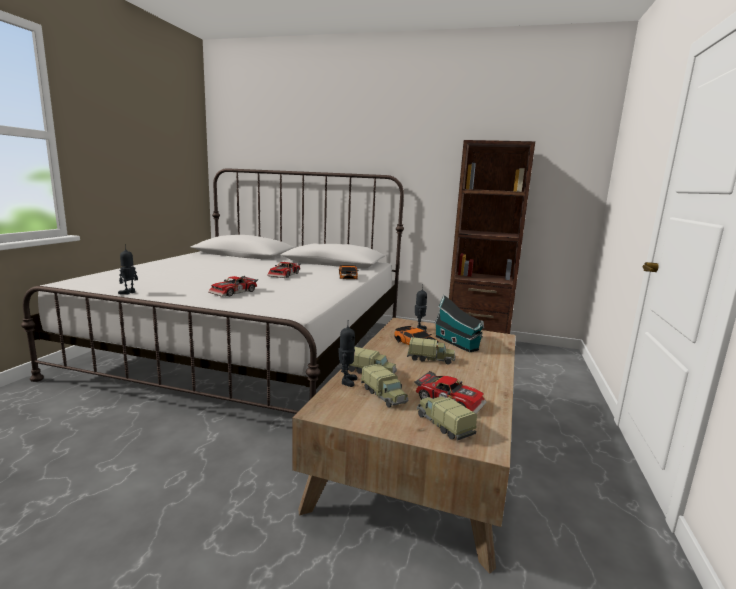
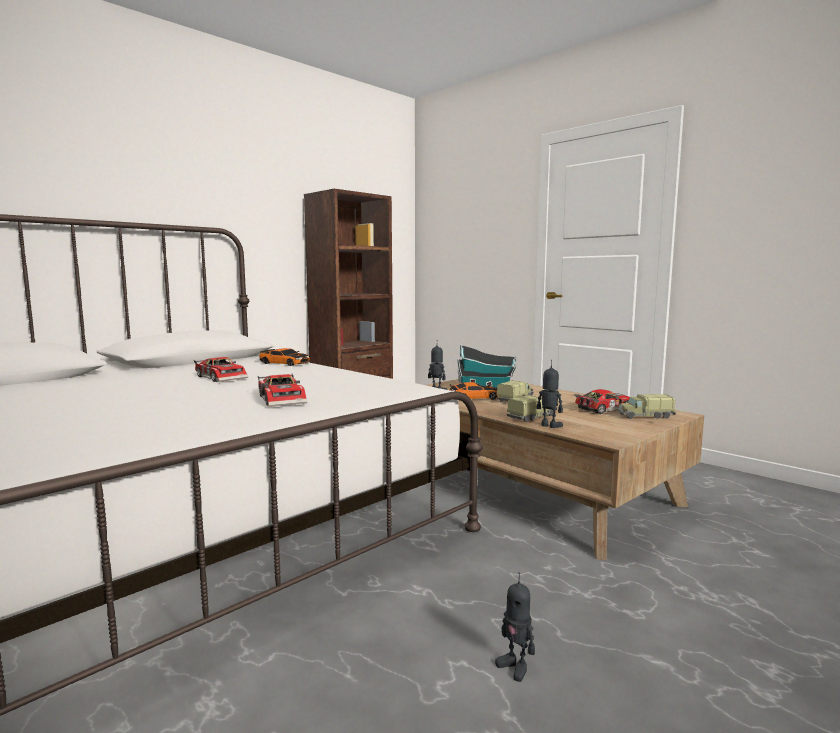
camera: 60 degrees left, 5 degrees down
(129, 293) = (169, 444): toy robot -> toy robot (515, 667)
(384, 395) = (586, 421): toy truck -> none

